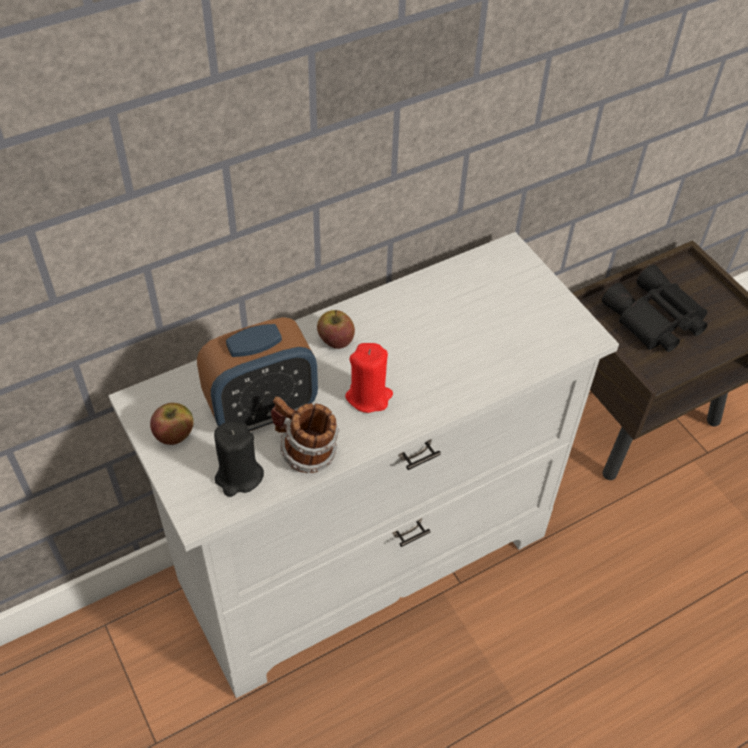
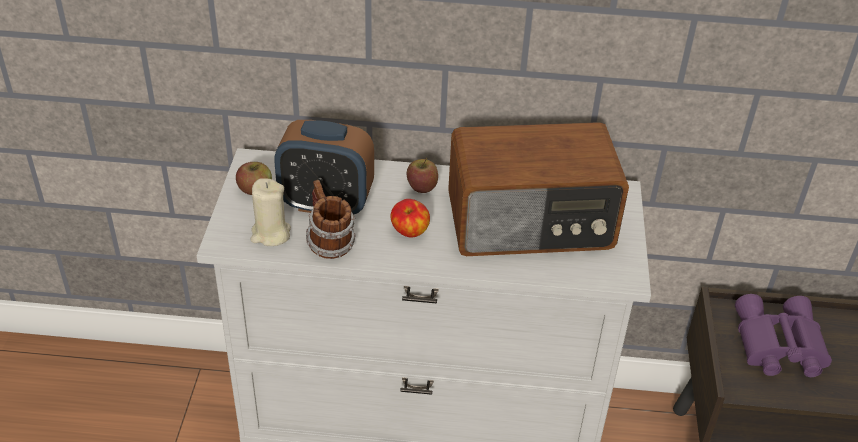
camera: 35 degrees right, 10 degrees down
(238, 476) = (270, 234): black candle -> beige candle
(369, 396) = (409, 232): red candle -> apple
(465, 326) = (531, 223): none -> radio
(654, 320) = (777, 346): black binoculars -> purple binoculars

